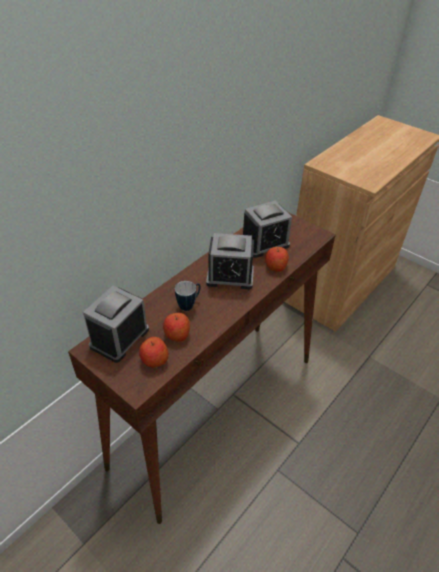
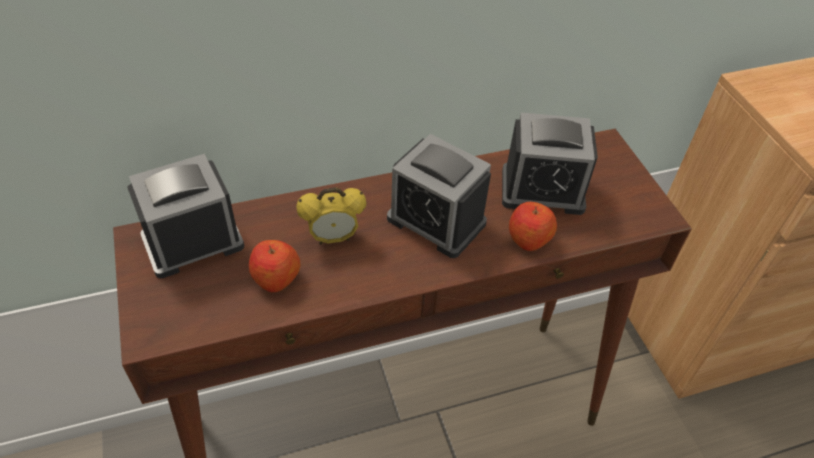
camera: 30 degrees right, 5 degrees up
(154, 360) = (210, 301): apple -> none
(189, 305) = (333, 238): mug -> alarm clock

